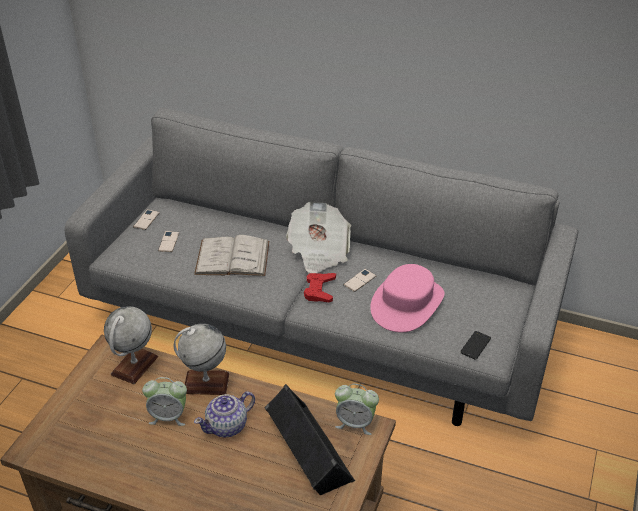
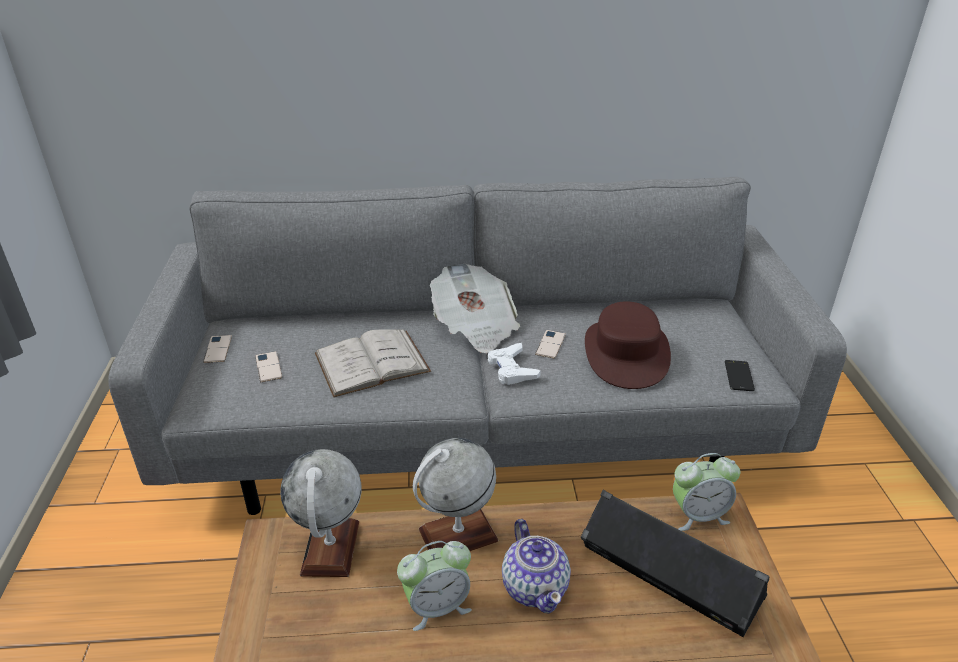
camera: 25 degrees left, 5 degrees down
(227, 426) = (535, 586): teapot -> teapot turned 45 degrees counterclockwise
(319, 290) = (511, 369): red game controller -> white game controller
(406, 303) = (625, 353): pink hat -> brown hat

